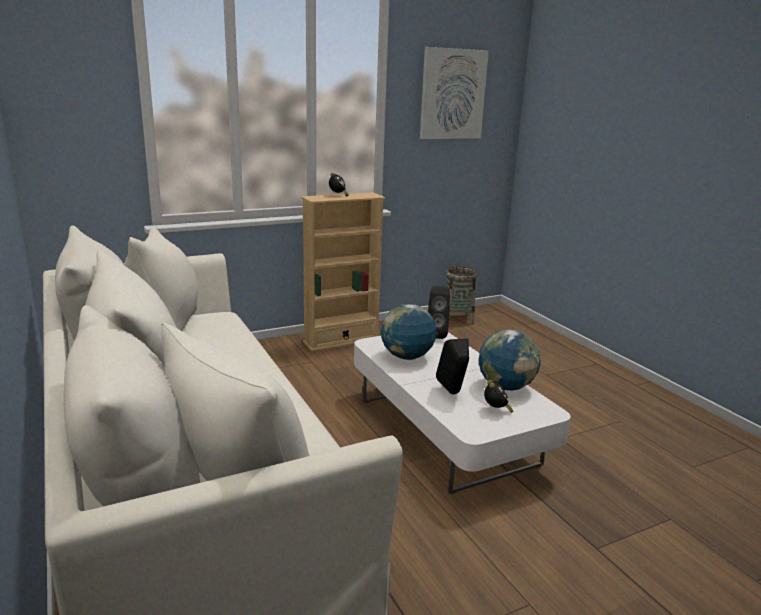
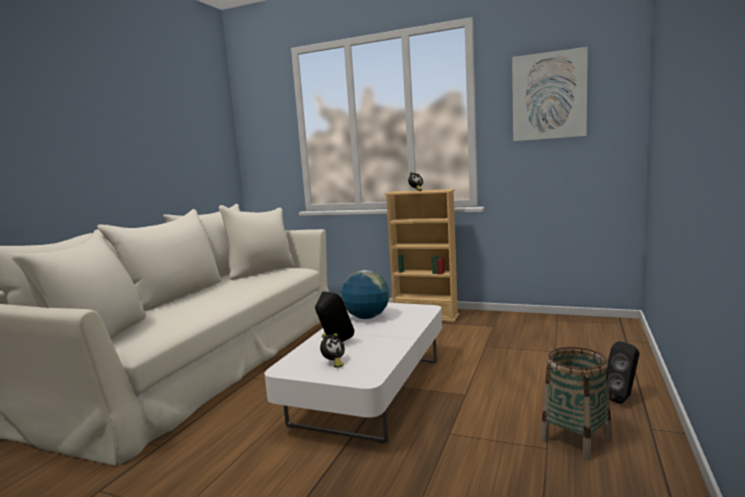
camera: 50 degrees right, 10 degrees down
(436, 335) = (425, 310): black speaker -> black speaker (622, 398)
(458, 319) = (558, 322): basket -> basket (576, 440)
(506, 386) = (382, 353): globe -> none

